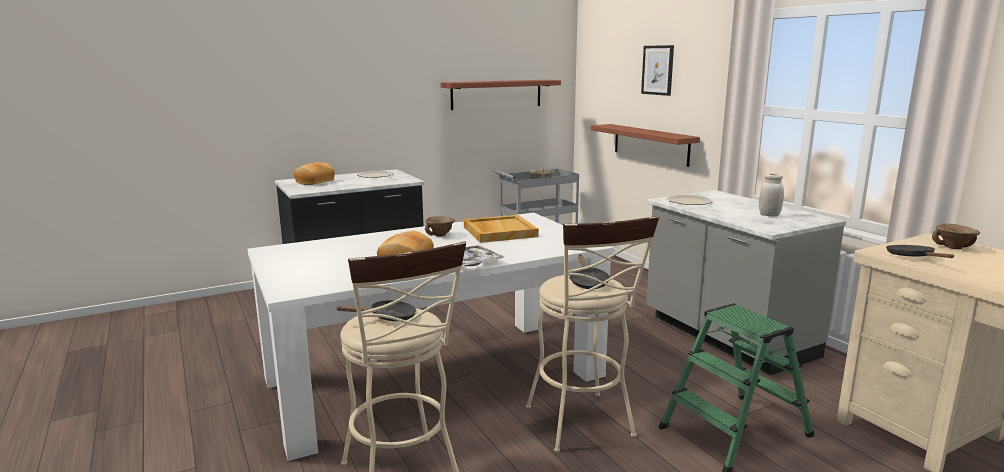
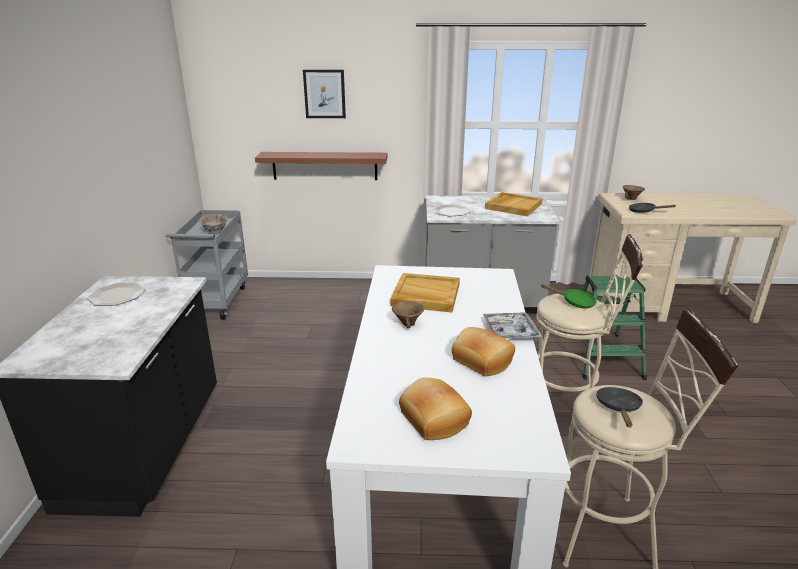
camera: 60 degrees left, 10 degrees up
(314, 182) = (73, 342): bread -> bread (433, 420)
(496, 94) = (147, 142): shelf -> none
(588, 282) = (574, 302): black frying pan -> green frying pan
(769, 215) = (513, 206): white jar -> beige tray

